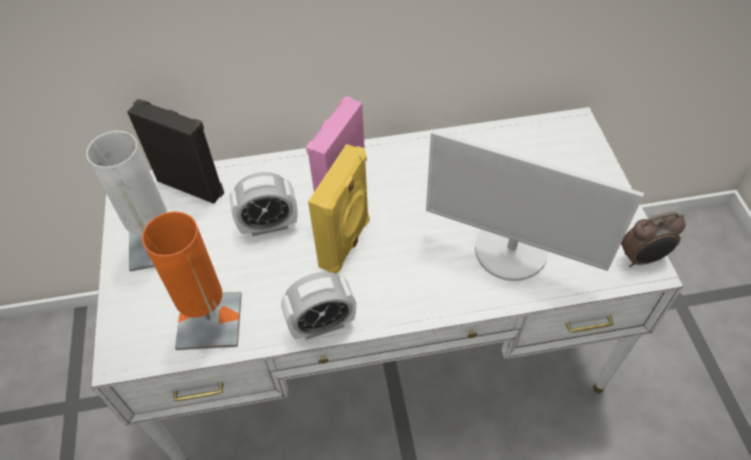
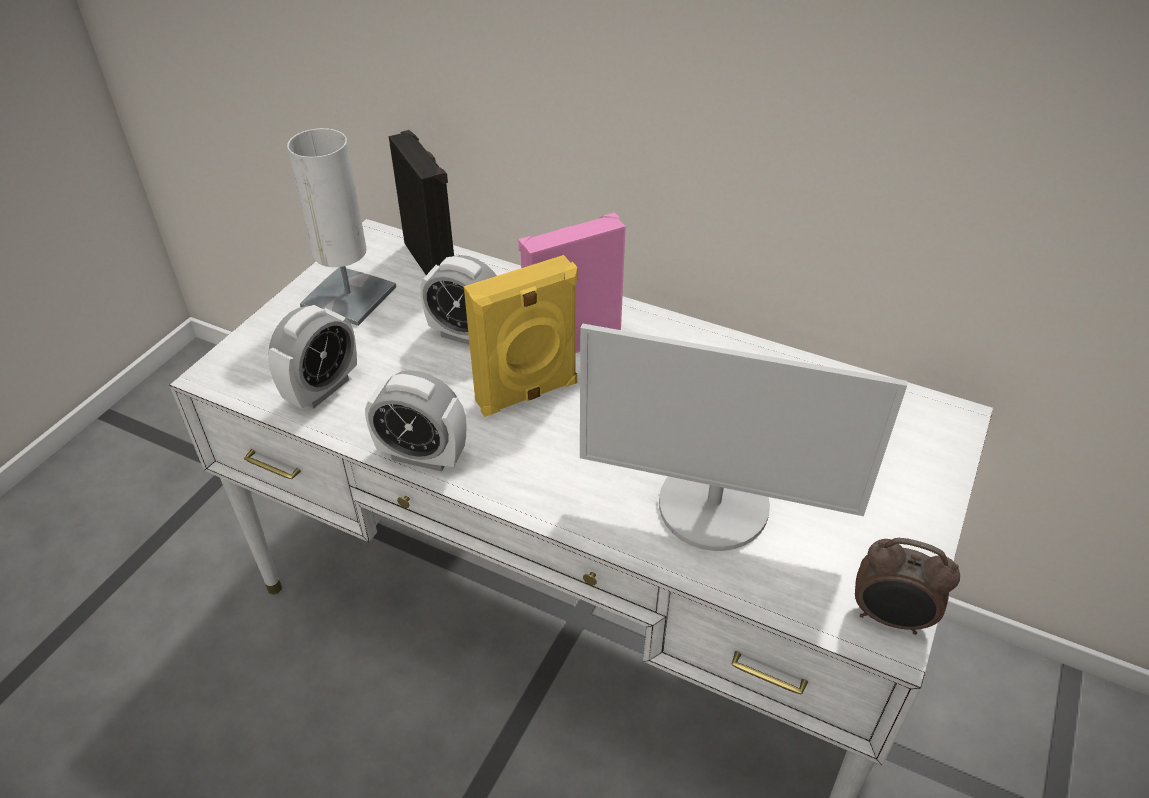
camera: 35 degrees right, 10 degrees down
(209, 321) = (322, 389): orange table lamp -> alarm clock
(511, 250) = (714, 507): monitor -> monitor turned 45 degrees counterclockwise

